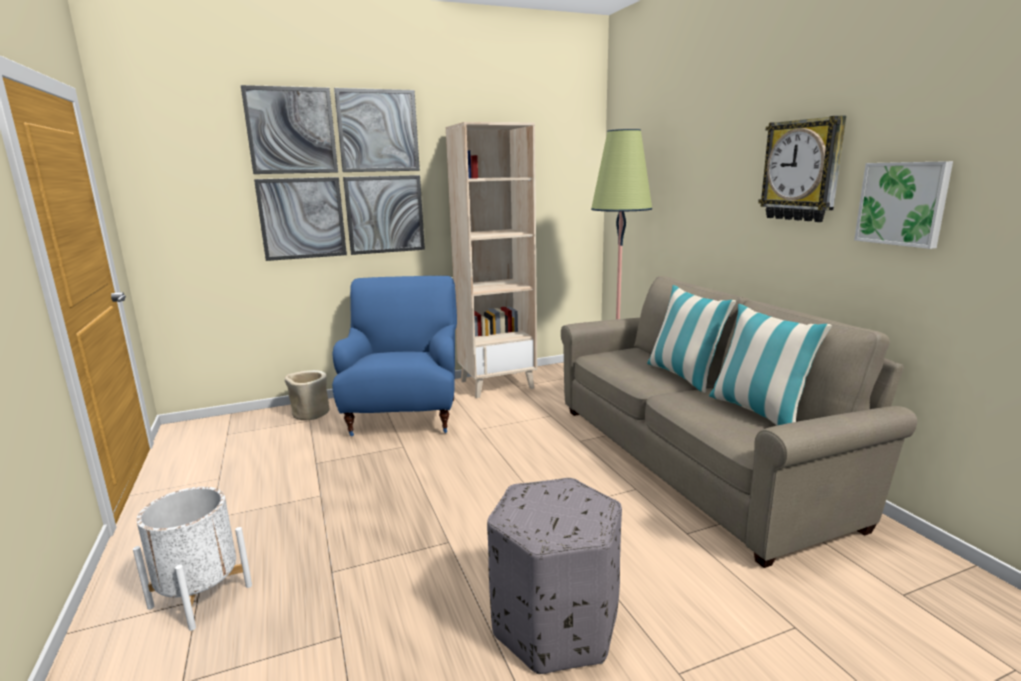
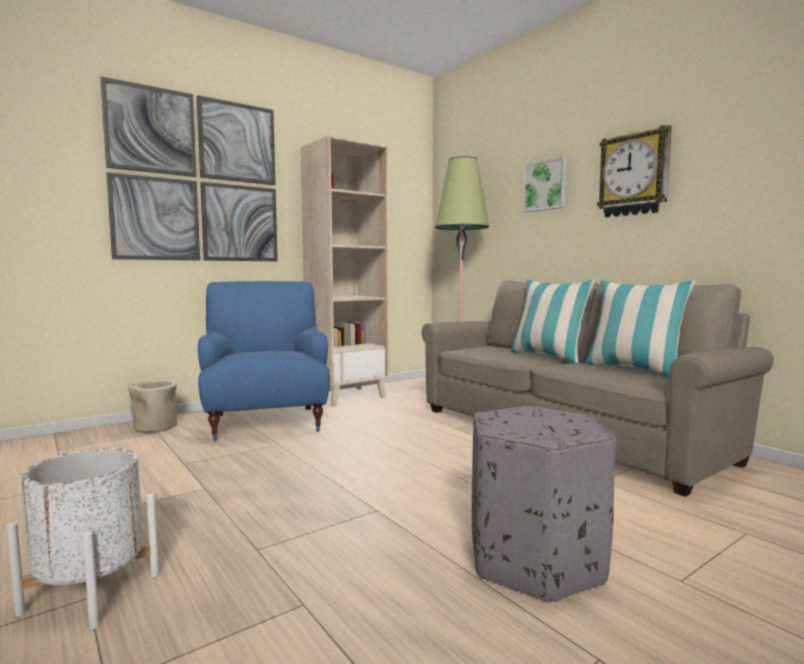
camera: 15 degrees left, 10 degrees down
(903, 203) = (730, 186): picture -> picture (546, 185)

